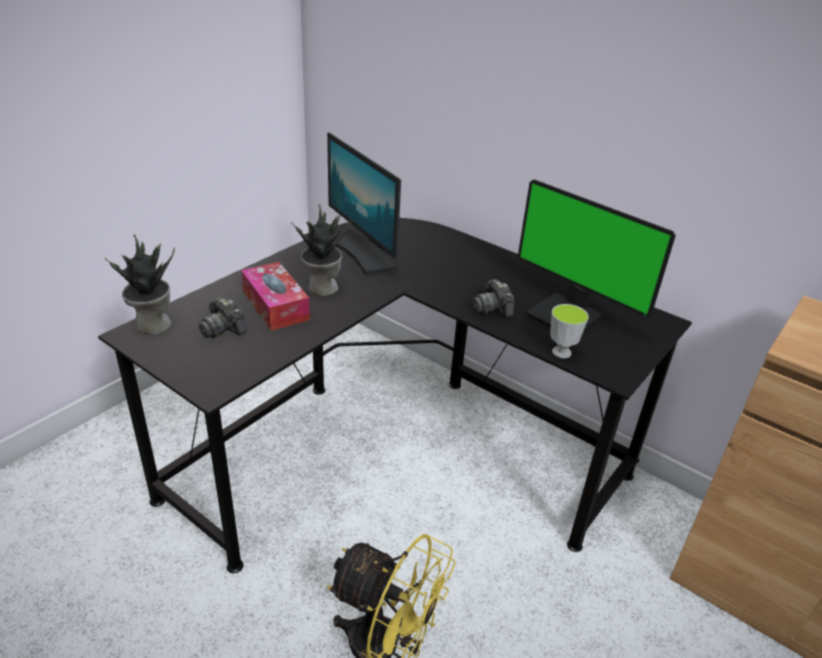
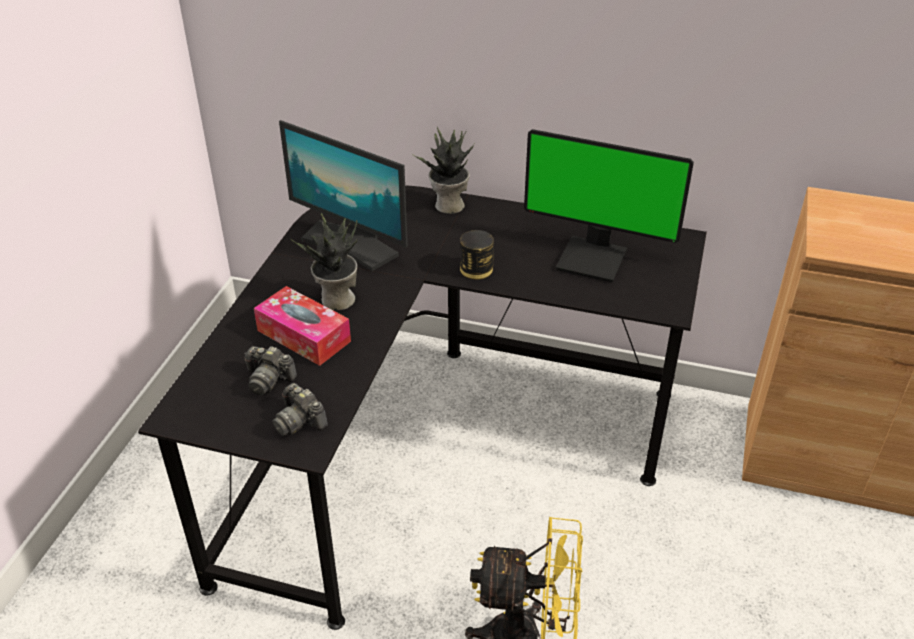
camera: 20 degrees left, 5 degrees up
(152, 325) = (188, 399): potted plant -> potted plant (448, 206)
(454, 296) = (476, 269): none -> can
(492, 308) = (521, 272): camera -> camera (299, 421)
(561, 352) = (610, 300): cup -> none

